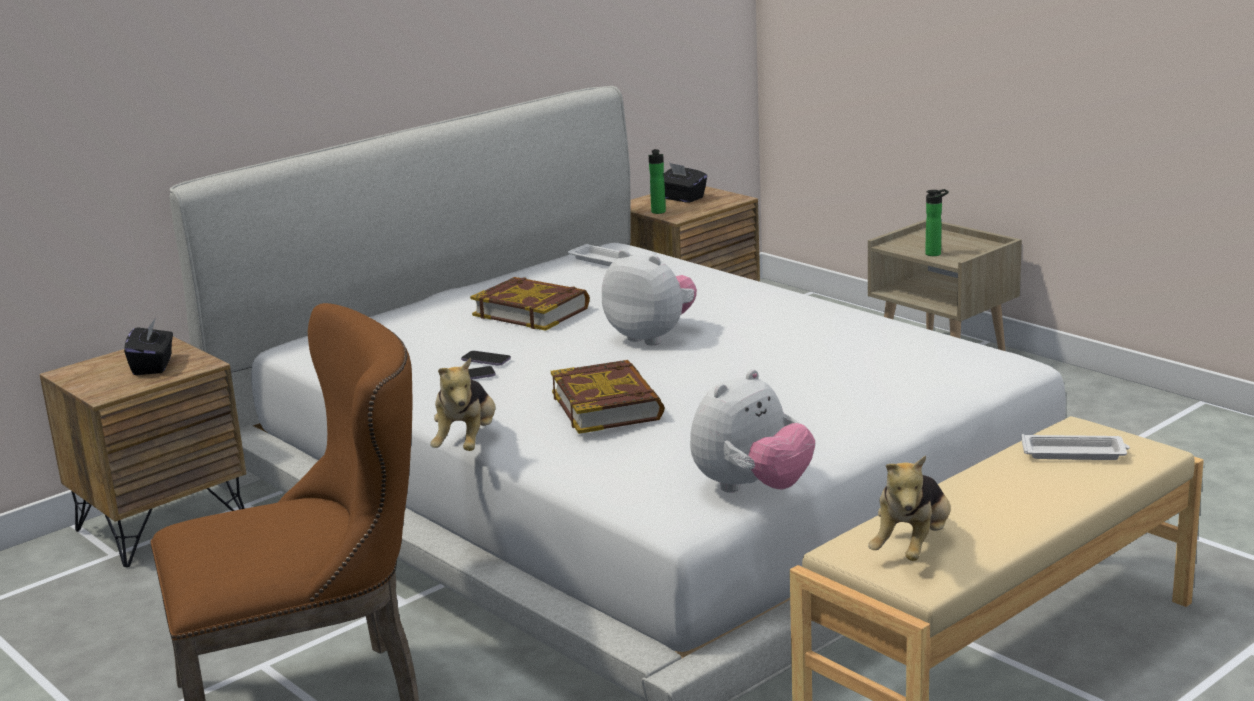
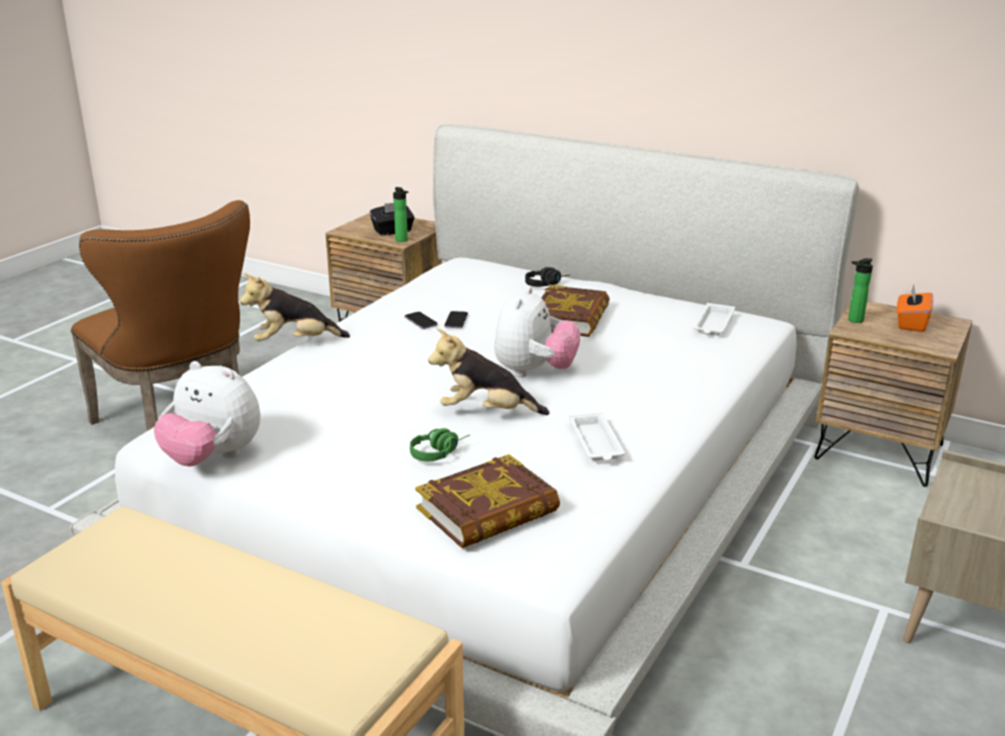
camera: 70 degrees right, 5 degrees up
(424, 312) = (547, 284): none -> black headphones
(607, 406) = (357, 374): book -> book (488, 511)
(681, 198) = (911, 323): black tissue box -> orange tissue box
(800, 385) = (439, 452): none -> green headphones
(912, 547) = (122, 554): plush toy -> plush toy (486, 412)
(935, 253) = (957, 502): bottle -> bottle (402, 240)
(1075, 453) = (332, 636): white tray -> white tray (596, 442)

